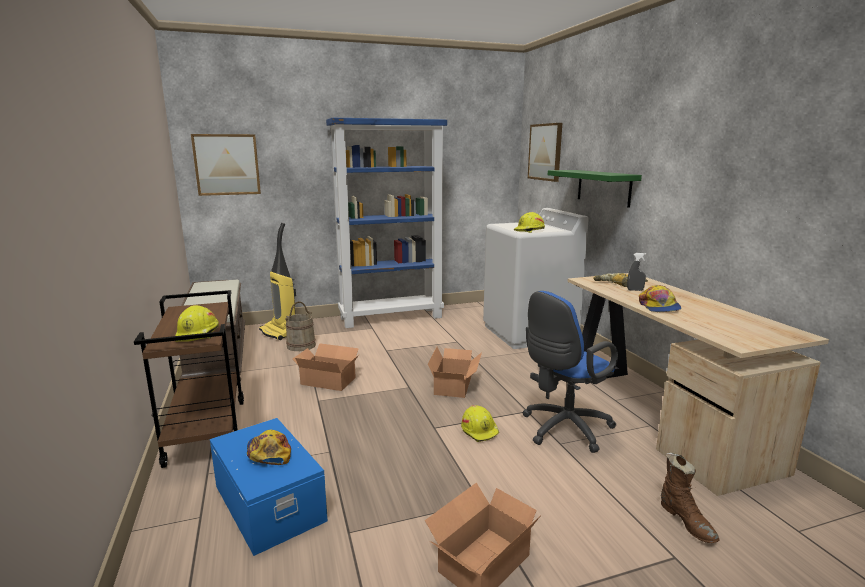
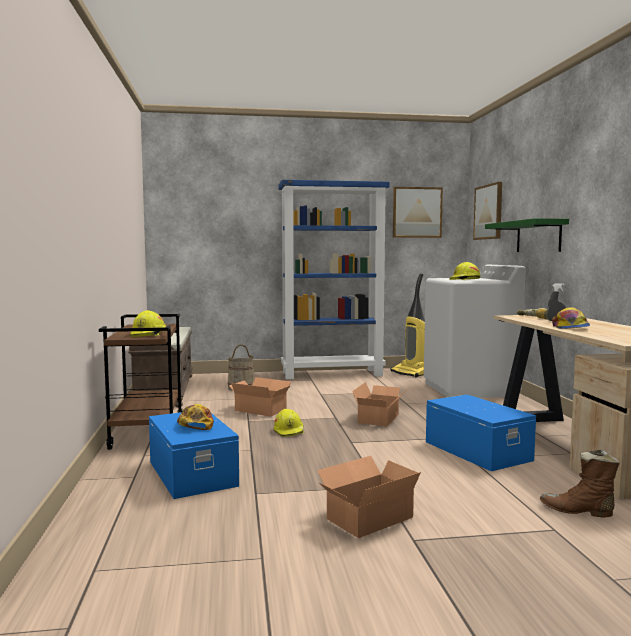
camera: 10 degrees right, 10 degrees down
(227, 164) = (189, 223): picture -> picture (417, 212)
(280, 332) = (223, 379): vacuum cleaner -> vacuum cleaner (410, 373)
(480, 430) = (395, 446): yellow hard hat -> yellow hard hat (289, 431)
(563, 429) = (478, 450): blue office chair -> blue storage box
(686, 521) = (577, 511): brown boot -> brown boot turned 120 degrees clockwise

